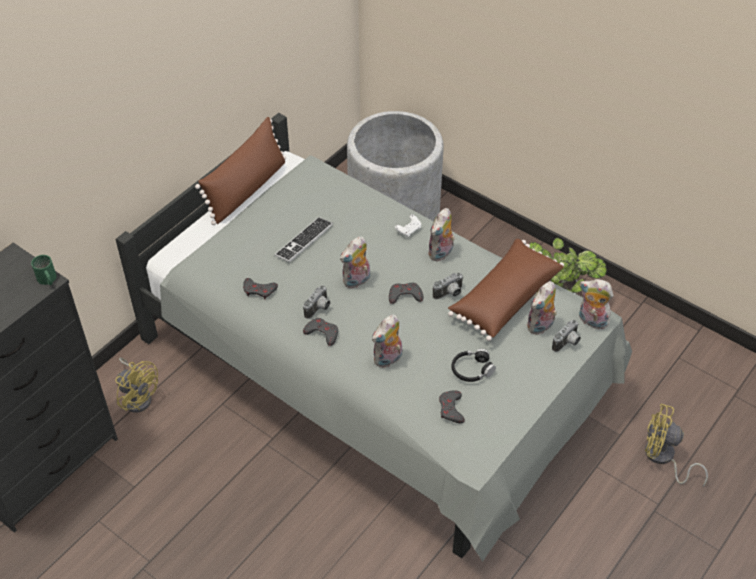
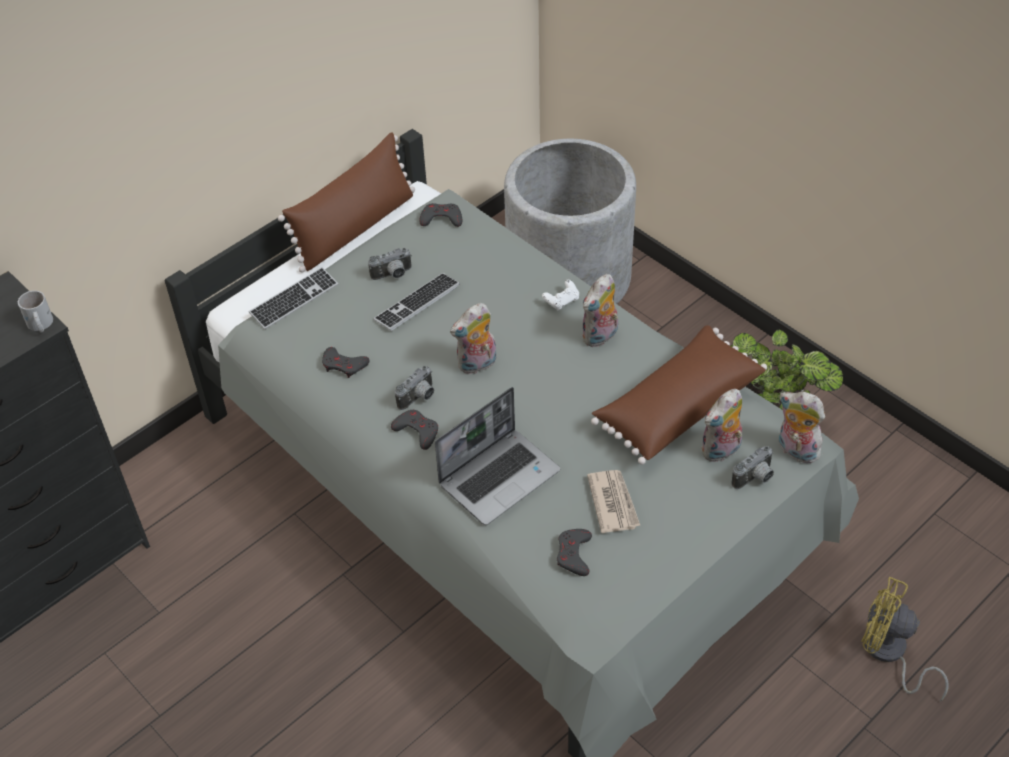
camera: 10 degrees right, 0 degrees up
(47, 280) = (39, 325): green mug -> white mug
(138, 396) = (187, 491): yellow fan -> none
(212, 246) = (294, 300): none -> keyboard
(388, 359) = (499, 476): plush toy -> laptop
(405, 295) = (539, 390): grey game controller -> grey game controller (441, 218)
(449, 294) = (601, 394): camera -> camera (393, 275)
(472, 370) = (613, 502): black headphones -> newspaper

